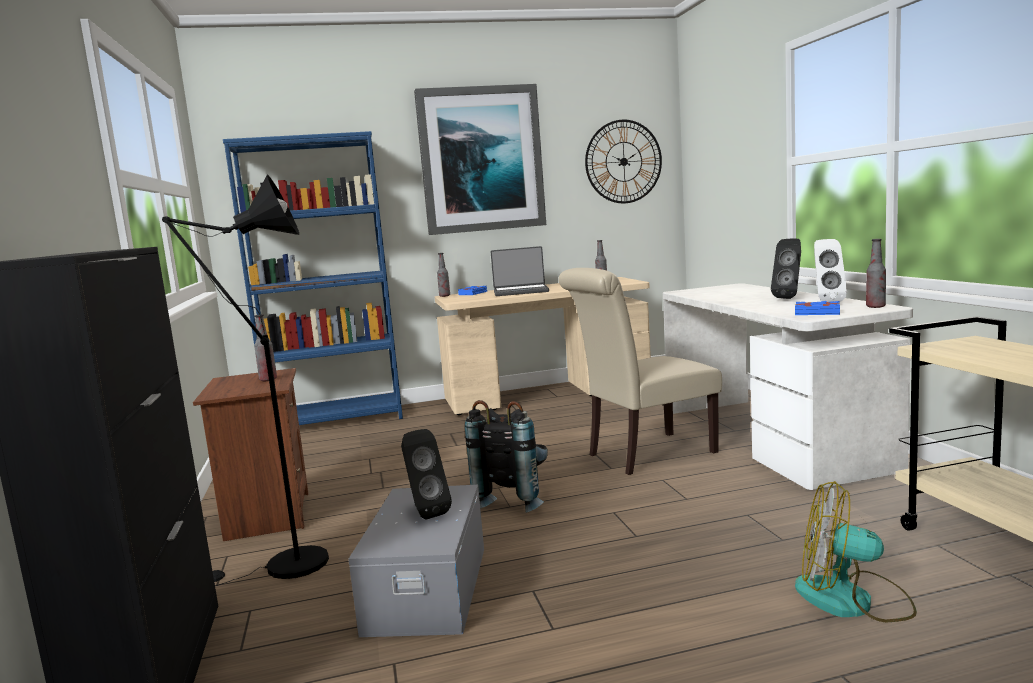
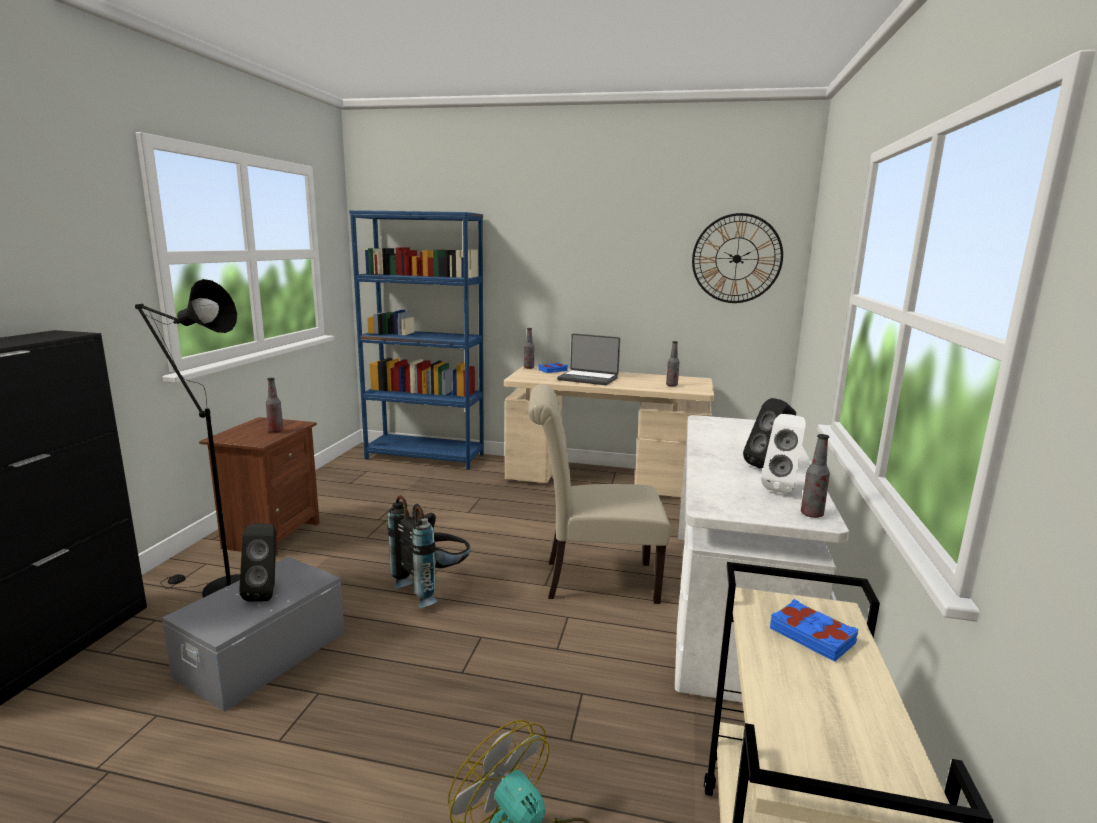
camera: 25 degrees right, 5 degrees up
(481, 160) = (584, 243): picture -> none
(817, 313) = (732, 503): blue book -> blue book (812, 635)

